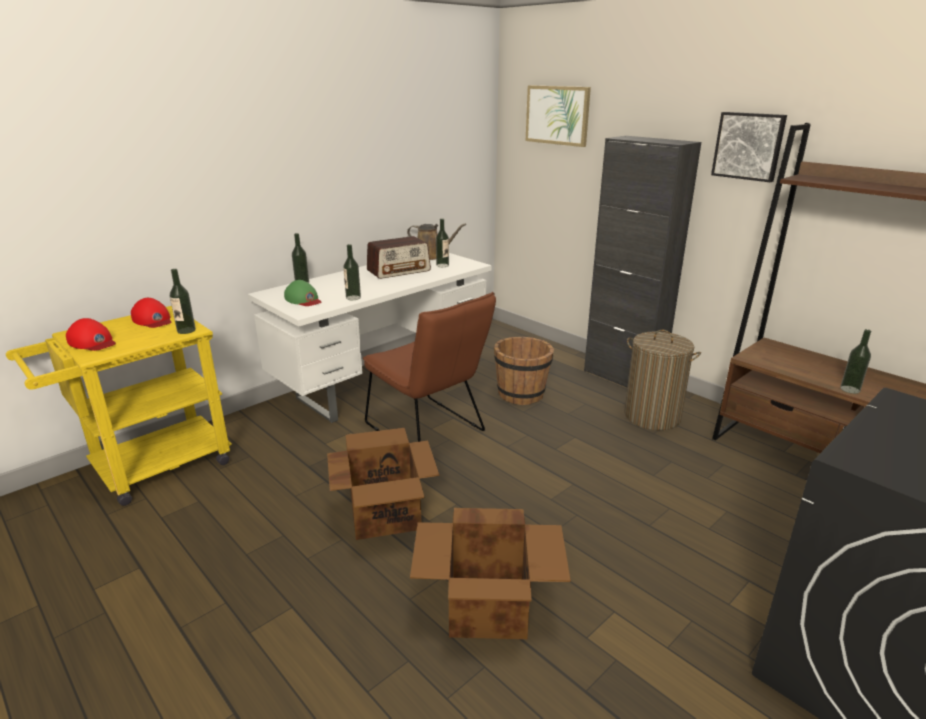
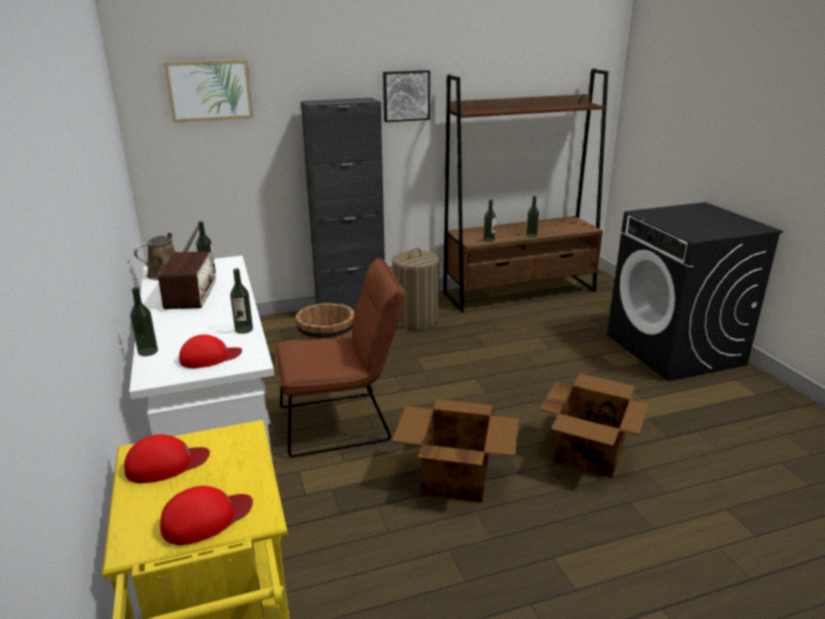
camera: 65 degrees left, 0 degrees up
(186, 330) = (245, 436): bottle -> bottle (489, 240)
(303, 299) = (209, 357): green cap -> red cap

